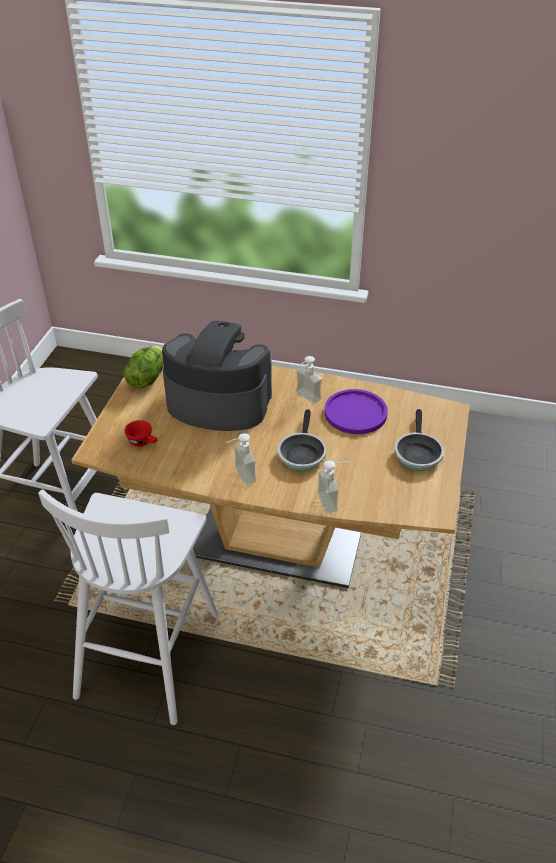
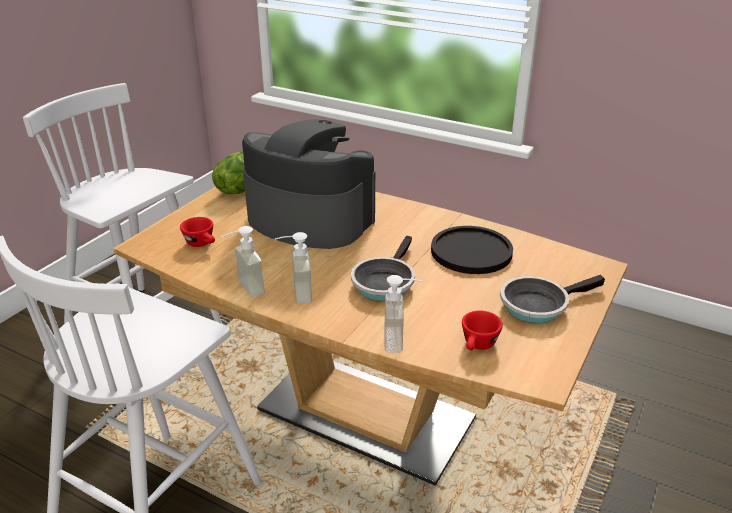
camera: 15 degrees right, 10 degrees down
(304, 398) = (413, 229): soap dispenser -> soap dispenser (243, 288)
(355, 413) = (471, 251): purple plate -> black plate
(387, 495) = (478, 346): none -> red cup
(417, 453) = (538, 305): frying pan -> frying pan turned 45 degrees clockwise

